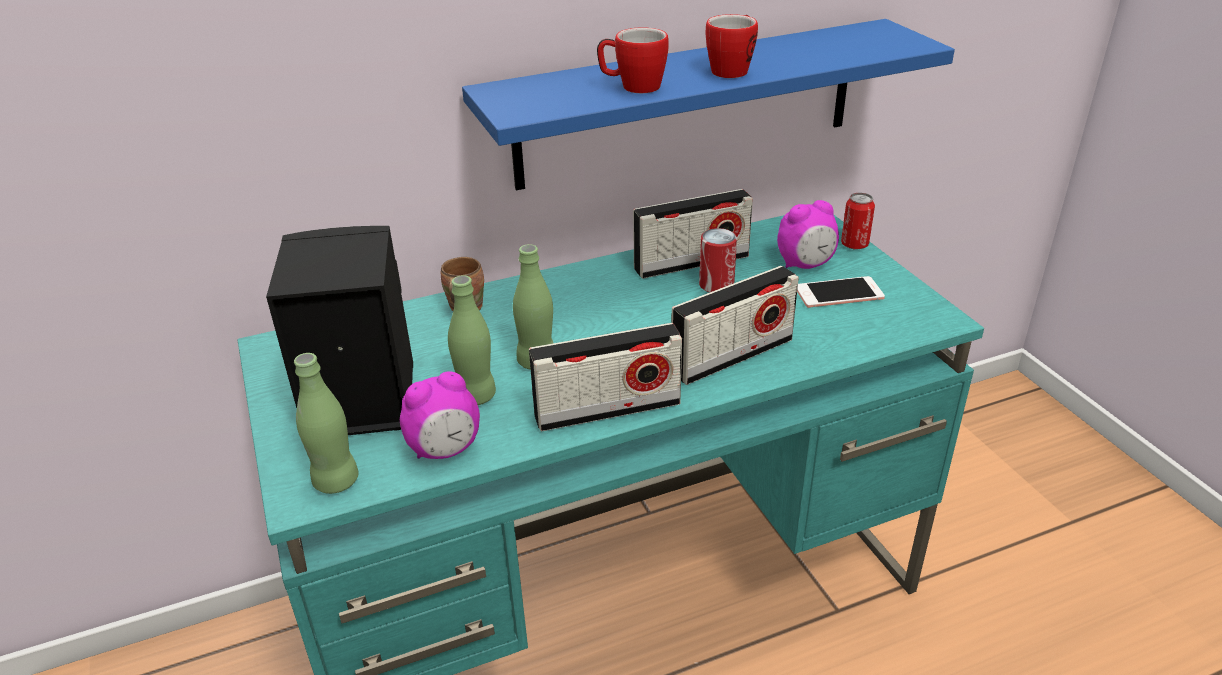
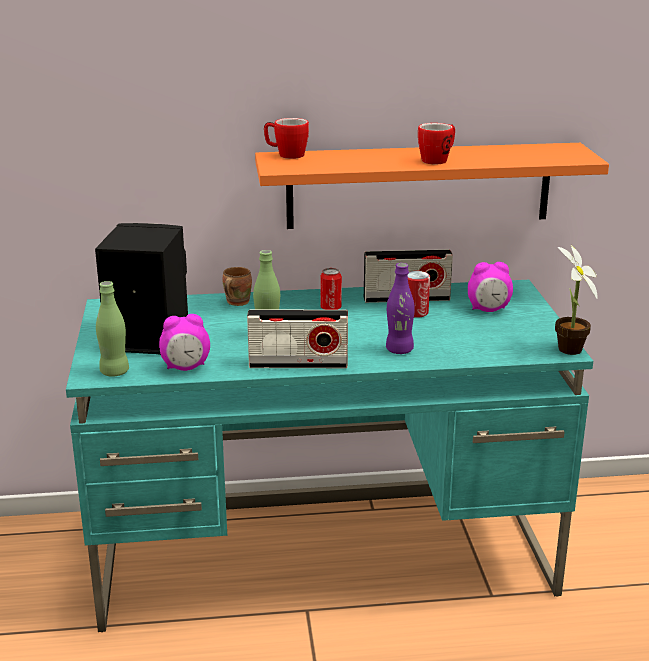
camera: 15 degrees right, 10 degrees down
(476, 396) = (219, 346): green bottle -> none
(633, 87) = (362, 163): mug -> mug (286, 155)
(688, 104) = (419, 185): blue shelf -> orange shelf
(732, 356) = (399, 350): radio -> purple bottle
(839, 293) = (500, 328): phone -> none
(854, 245) = (534, 303): can -> can (330, 308)
(945, 317) = (568, 351): none -> potted plant

